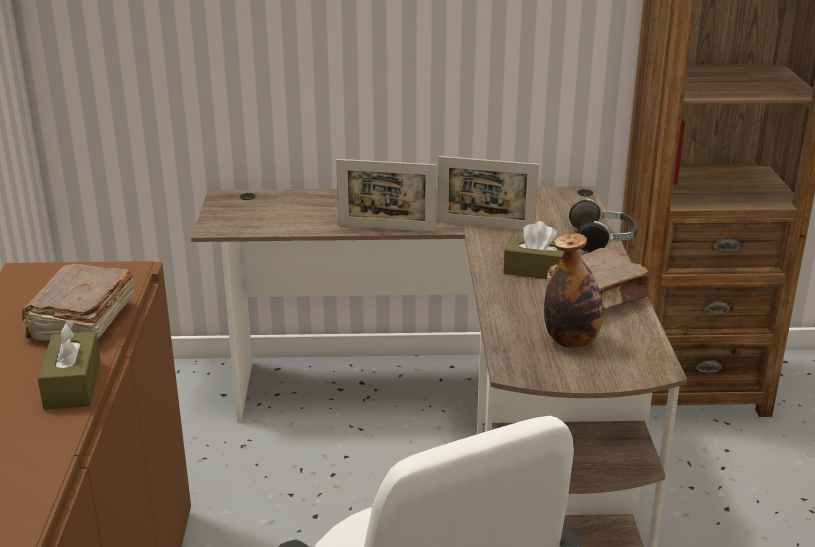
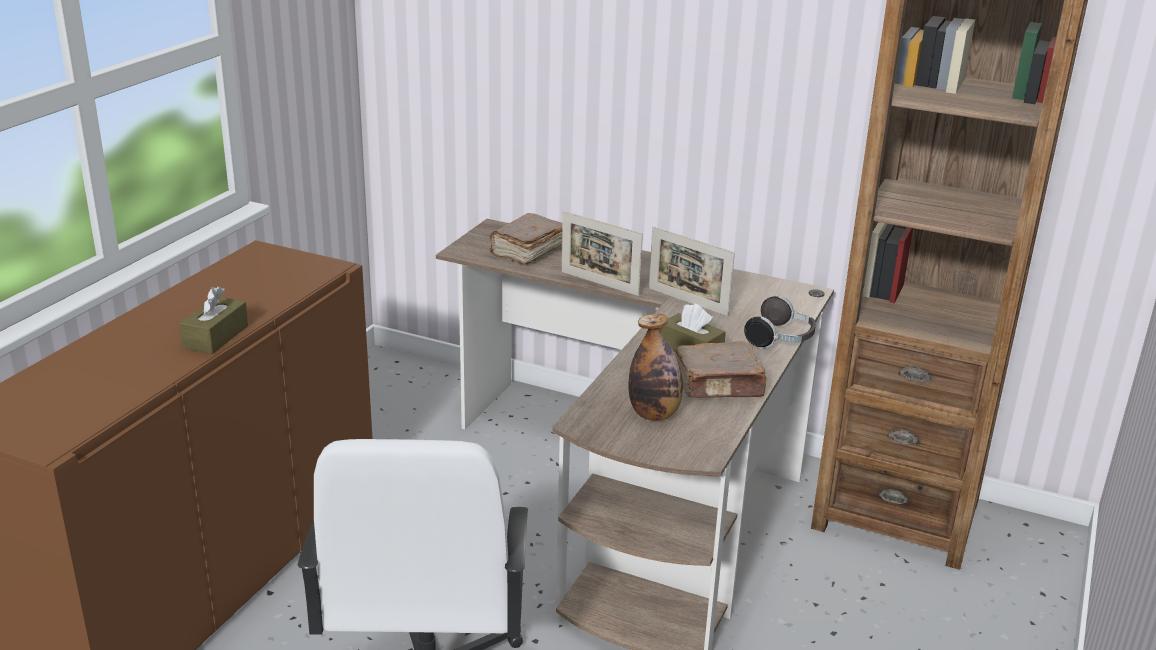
camera: 25 degrees right, 0 degrees up
(82, 322) = (263, 295): brown book -> brown book (527, 251)

